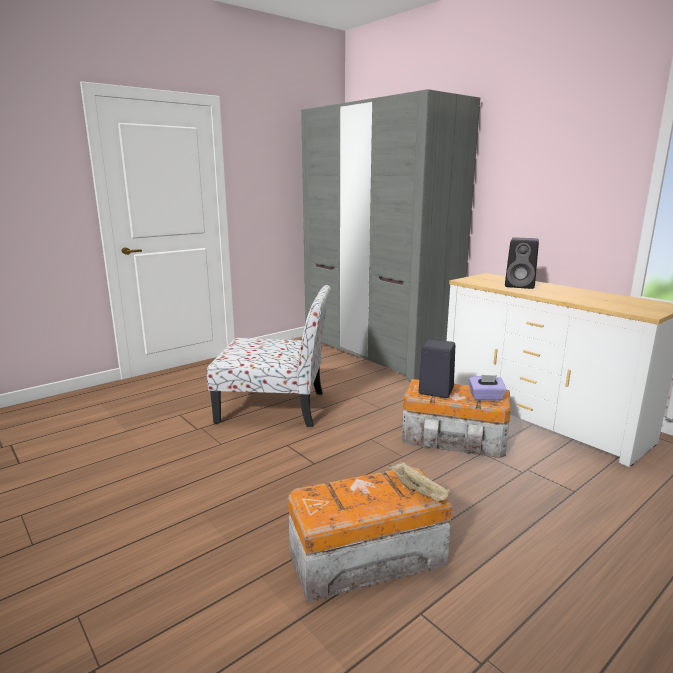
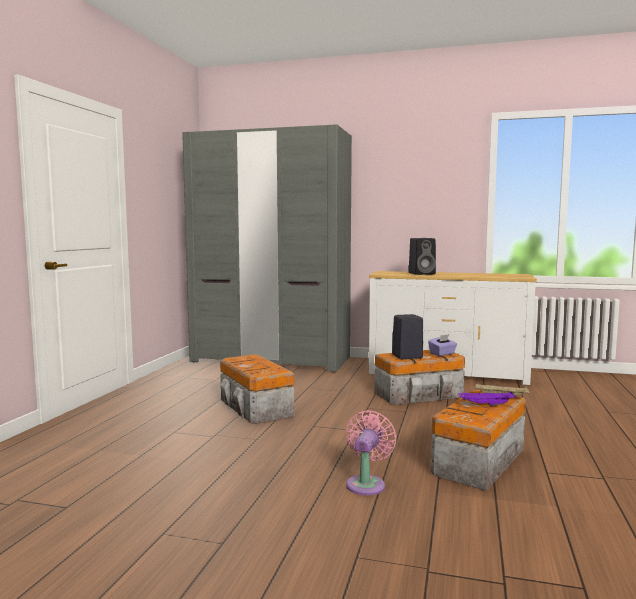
camera: 35 degrees left, 10 degrees down
(219, 534) = (367, 483): none -> pink fan
(275, 407) = (255, 408): chair -> storage box
(374, 496) = (486, 405): none -> purple tray

